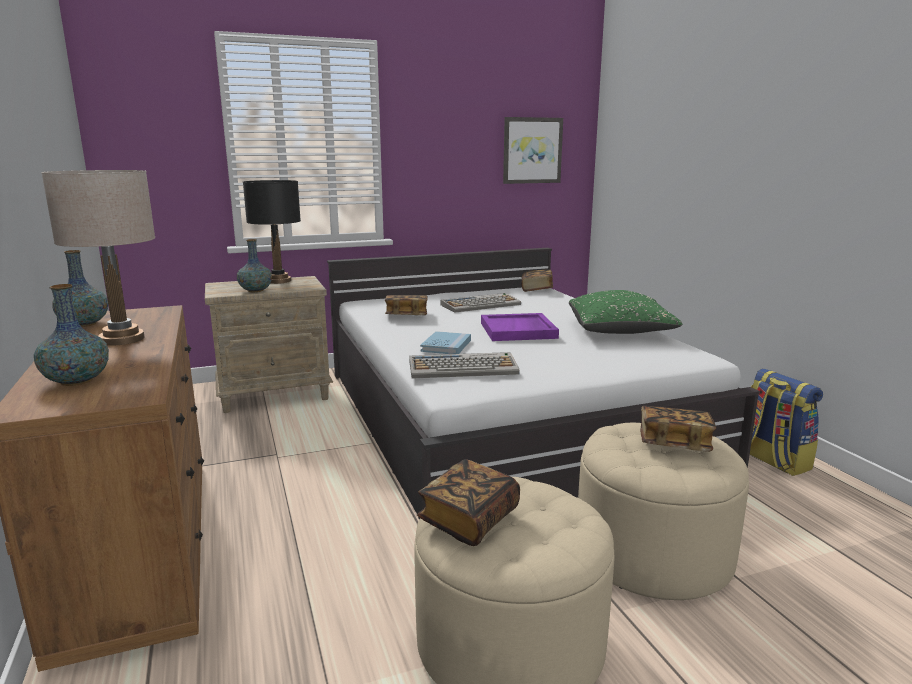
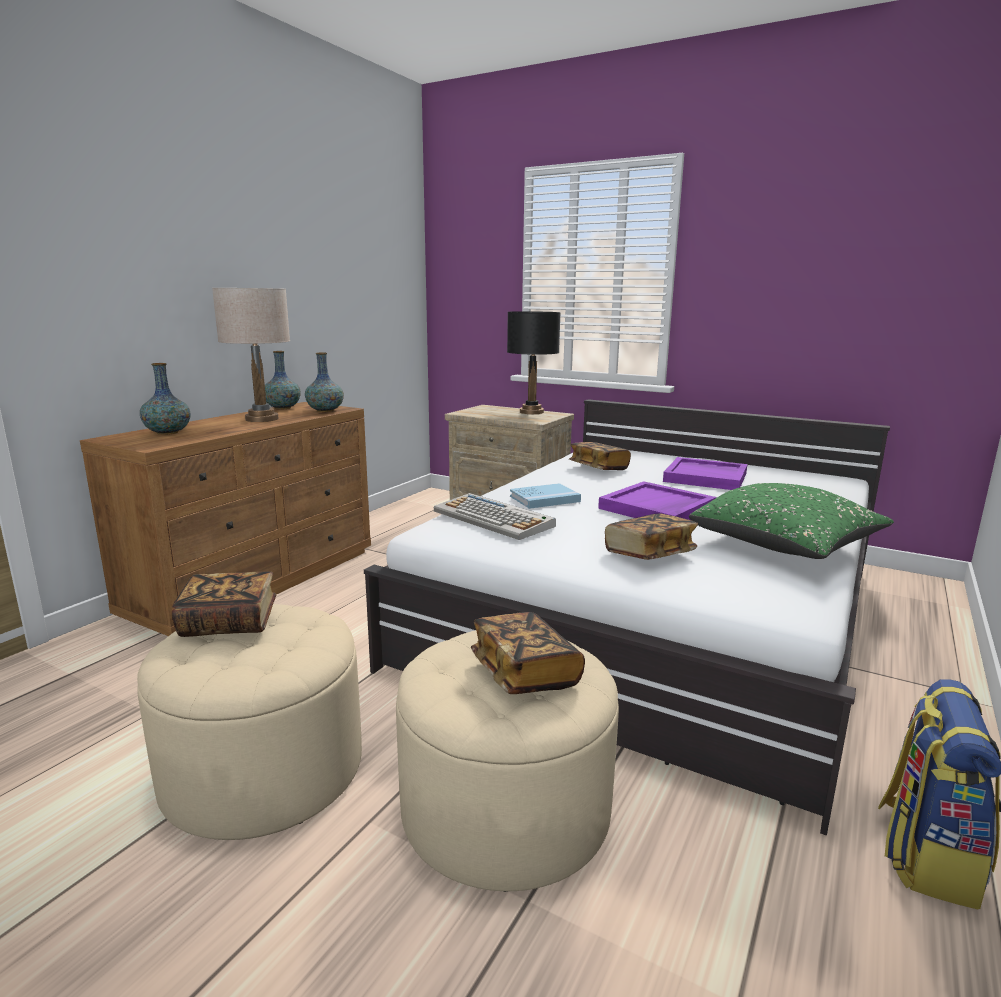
camera: 50 degrees right, 0 degrees up
(255, 291) = (490, 415): vase -> vase (325, 410)
(481, 304) = (706, 477): keyboard -> purple tray
(532, 150) = (898, 282): picture -> none
(536, 289) = (830, 479): book -> book (649, 554)

